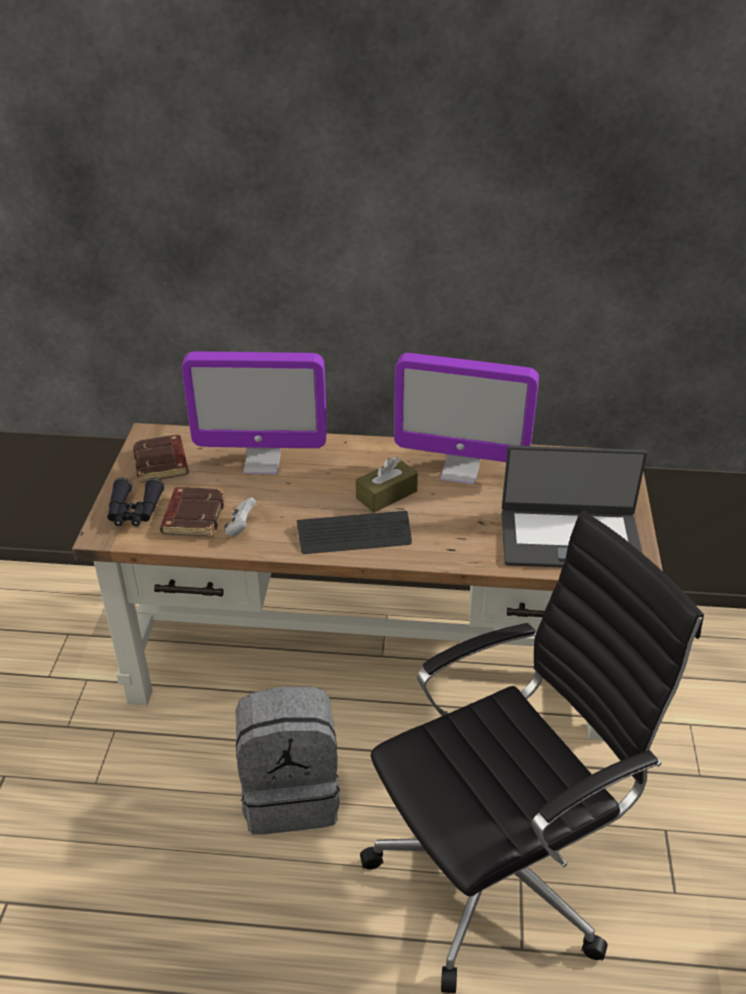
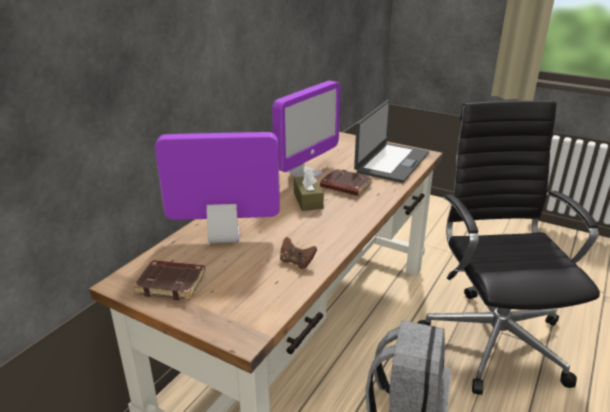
camera: 65 degrees left, 10 degrees down
(134, 511) = (227, 311): black binoculars -> none
(193, 516) = (262, 281): brown book -> brown book (345, 186)
(240, 527) = (296, 262): white game controller -> brown game controller
(262, 463) = (224, 236): monitor -> monitor turned 120 degrees counterclockwise
(354, 534) = (340, 220): keyboard -> none

